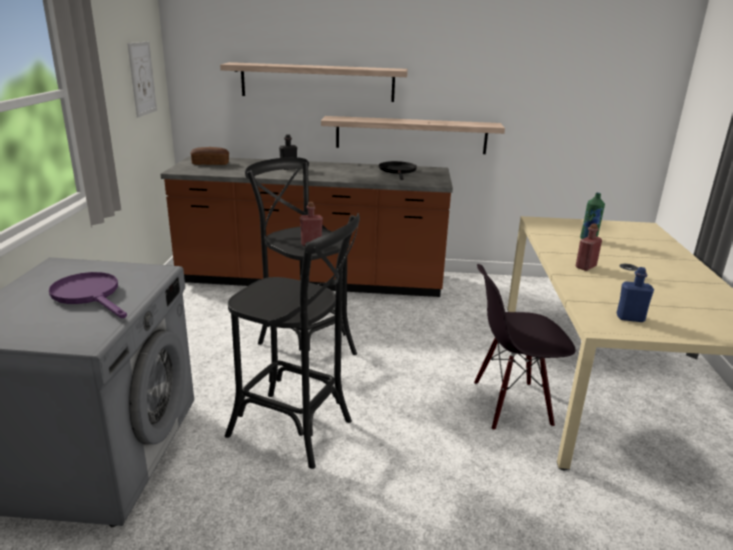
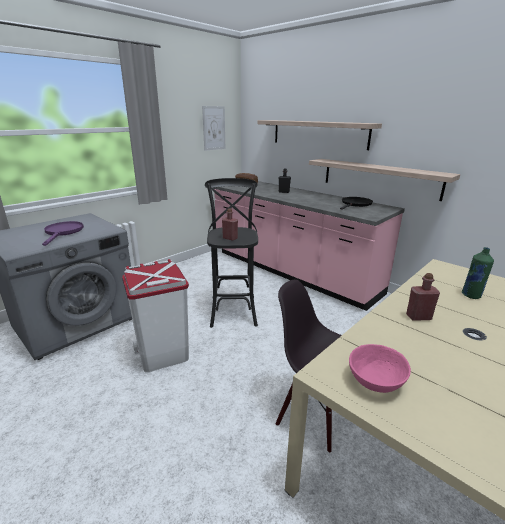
camera: 40 degrees right, 0 degrees up
(295, 430) = (163, 355): black stool -> white trash can
(312, 280) = (291, 272): brown counter -> pink counter
(630, 318) = (375, 380): blue bottle -> pink bowl

